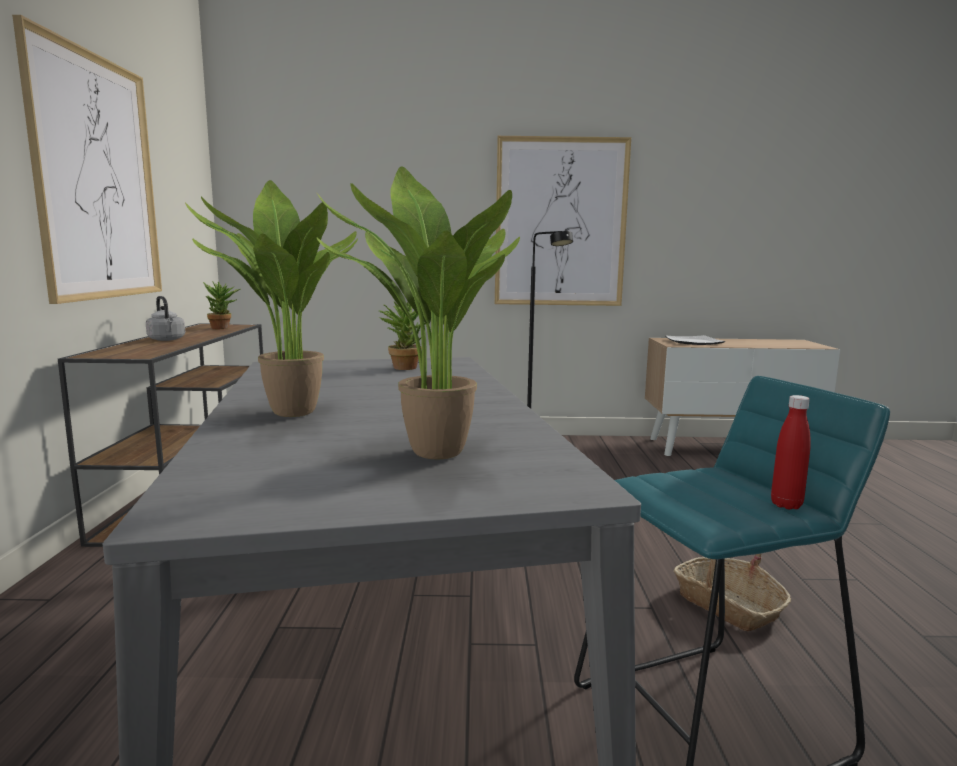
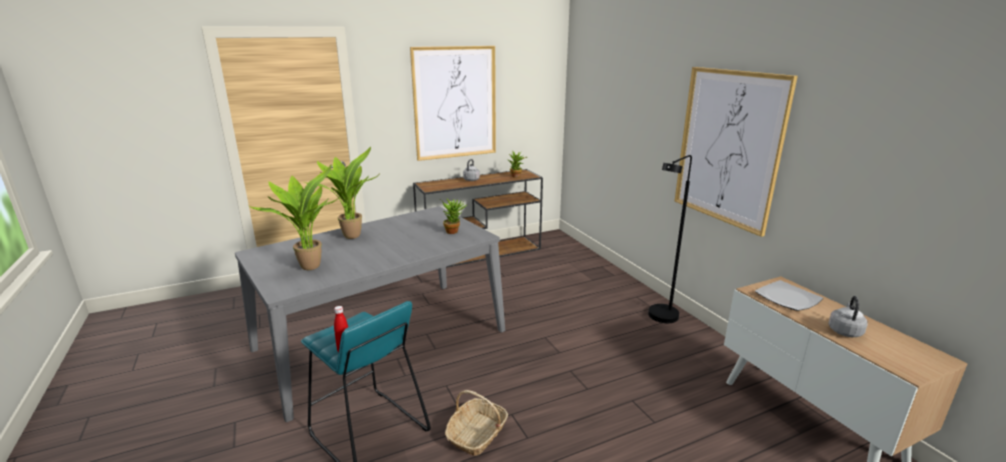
camera: 65 degrees right, 10 degrees up
(756, 344) = (844, 331): none -> grey kettle

